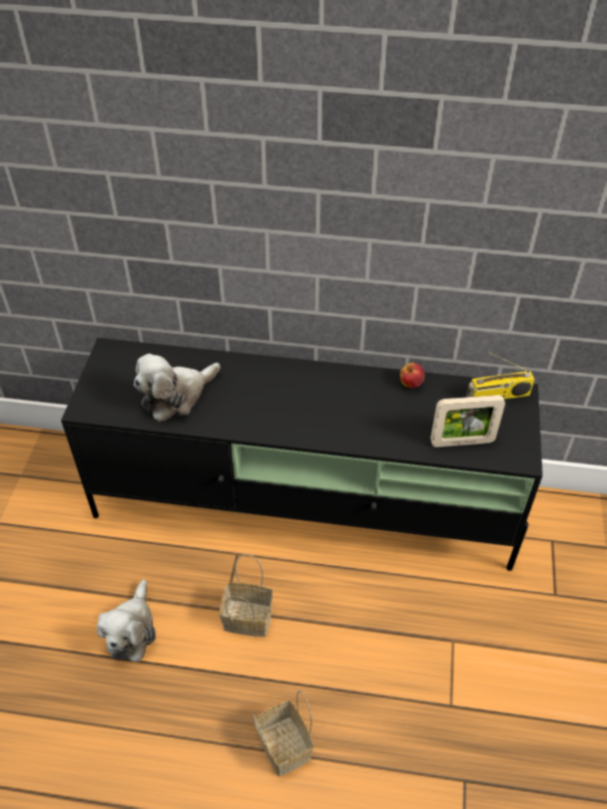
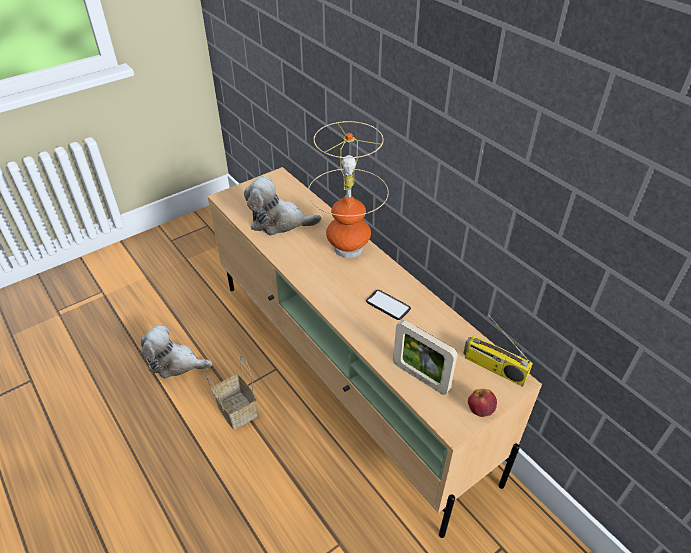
camera: 45 degrees right, 5 degrees down
(131, 630) = (175, 363): plush toy -> plush toy turned 45 degrees clockwise
(272, 377) = (348, 248): none -> table lamp
(282, 745) = (166, 500): basket -> none
(306, 508) = (347, 375): black tv stand -> beige tv stand
(369, 403) = (388, 305): none -> phone
(411, 383) = (435, 313): apple -> apple (480, 410)

